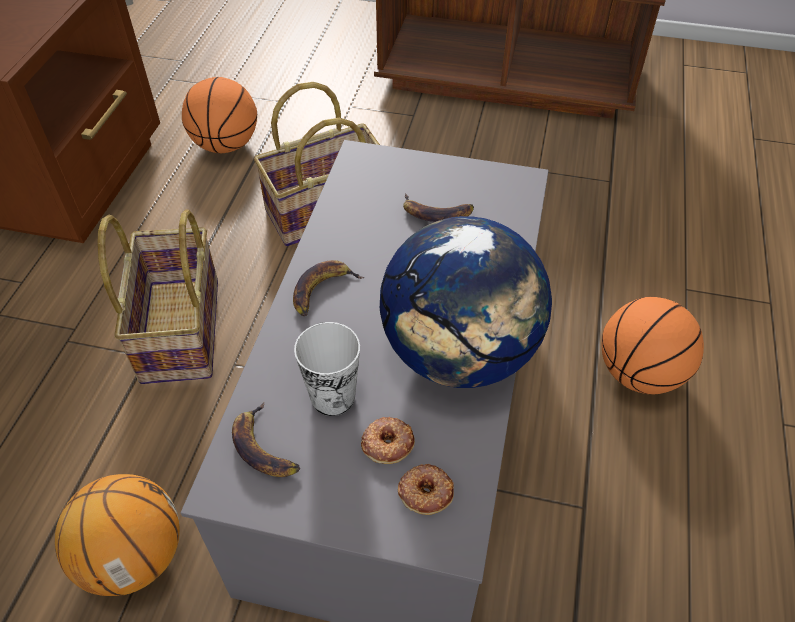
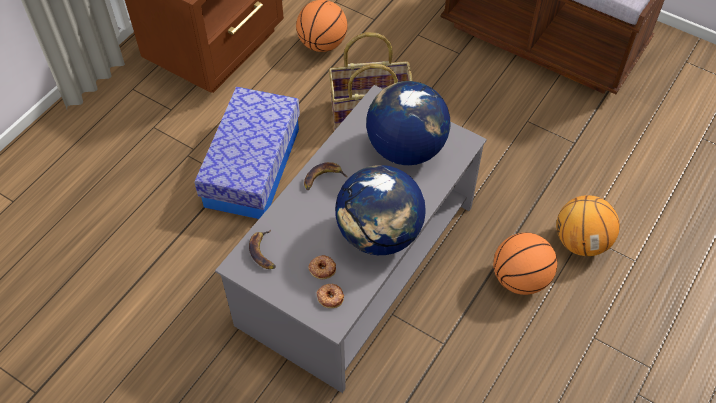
camera: 20 degrees right, 5 degrees up
(134, 556) = (191, 289): basketball -> basketball (581, 241)
(178, 329) = (252, 167): basket -> storage box
(333, 397) = (305, 237): cup -> none
(436, 213) = (405, 149): banana -> globe

